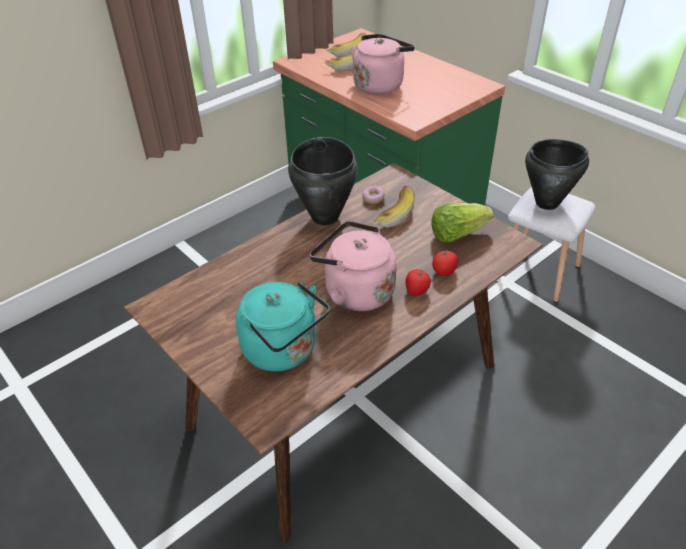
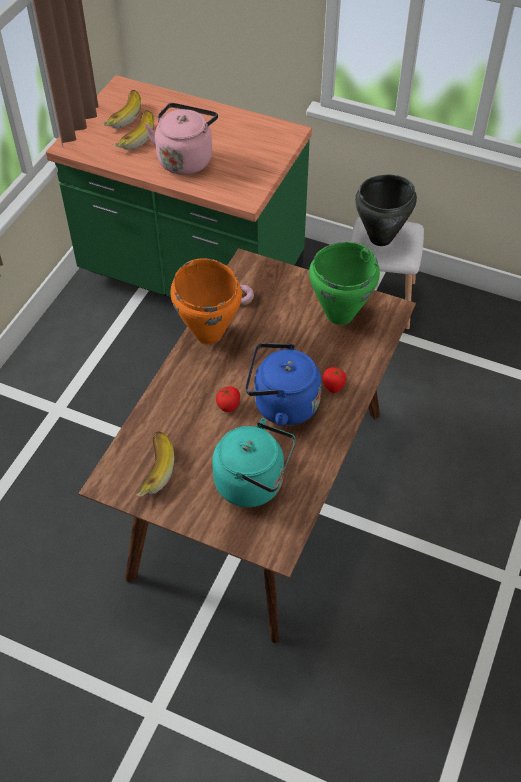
camera: 25 degrees left, 10 degrees up
(325, 217) = (209, 333): black cooking pot -> orange cooking pot
(355, 291) = (281, 405): pink kettle -> blue kettle
(391, 214) = (268, 311): banana -> banana (152, 470)
(444, 271) = (347, 358): tomato -> tomato (228, 405)
(457, 234) = (339, 315): lettuce -> green cooking pot

